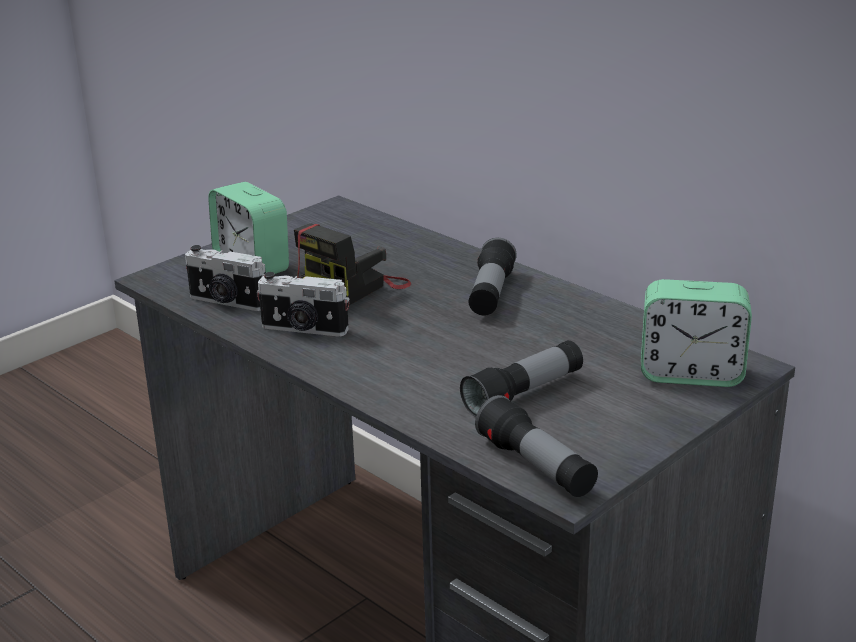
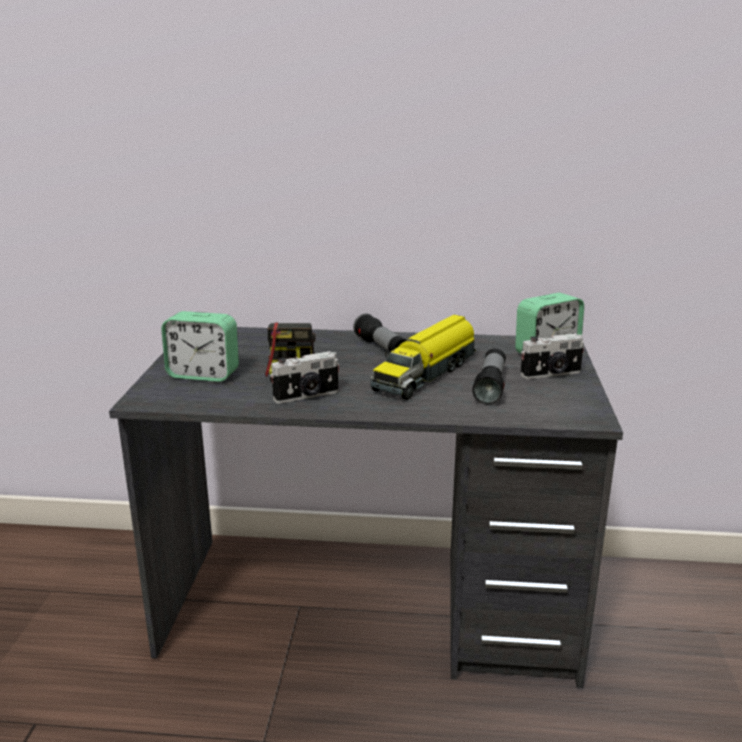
camera: 40 degrees left, 5 degrees down
(227, 302) = (225, 397): camera -> camera (551, 374)
(479, 347) = (426, 373): none -> toy truck
(536, 466) = (560, 415): flashlight -> none

